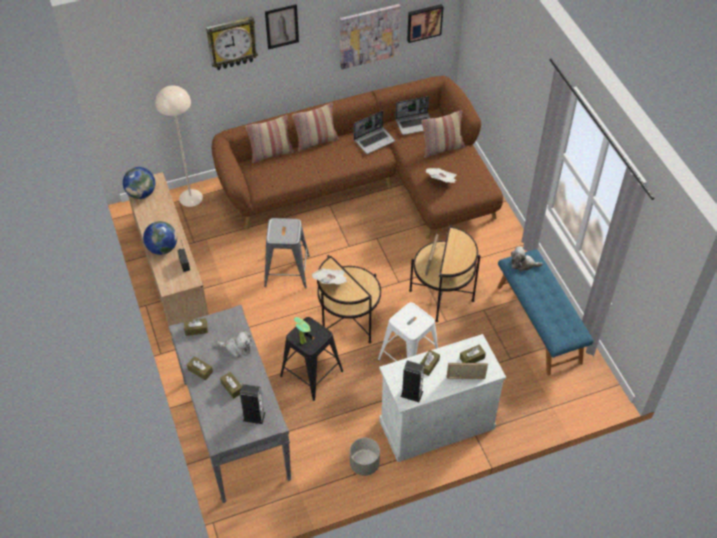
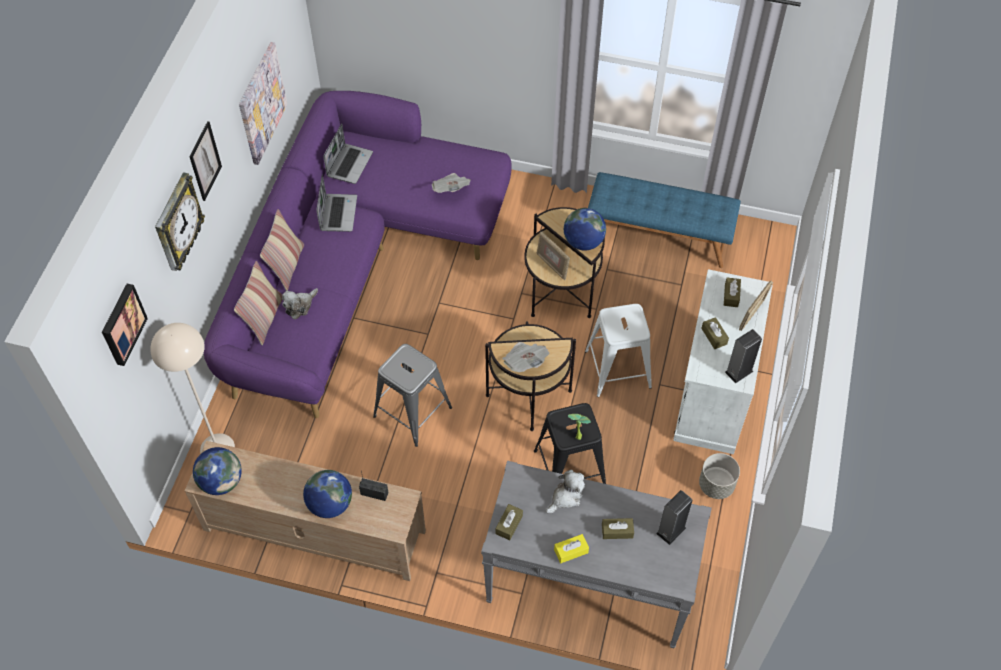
camera: 55 degrees left, 5 degrees up
(200, 371) = (571, 551): brown tissue box -> yellow tissue box
(367, 182) = (354, 264): brown sofa -> purple sofa
(424, 22) = (289, 46): picture -> picture (121, 324)
(442, 148) = (406, 162): pillow -> none
(452, 261) = (583, 242): none -> globe
(523, 264) = (611, 193): plush toy -> plush toy (300, 306)

